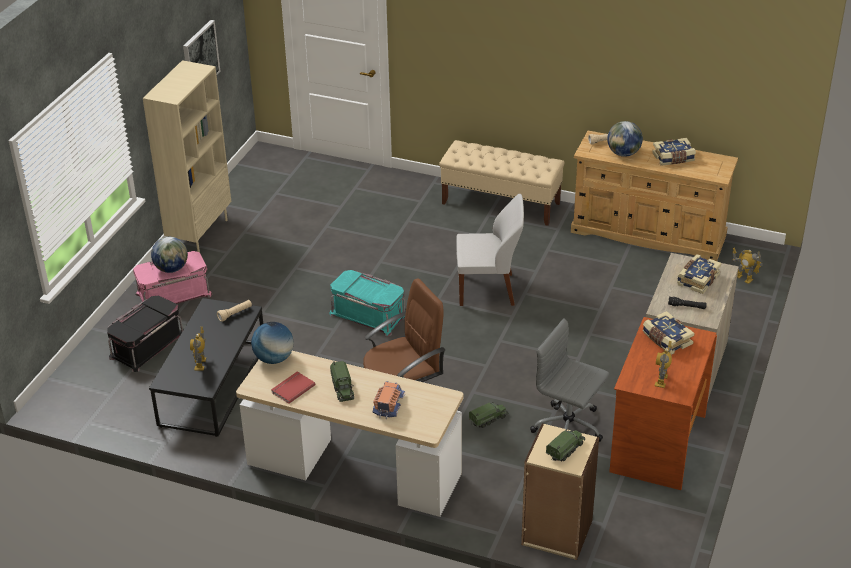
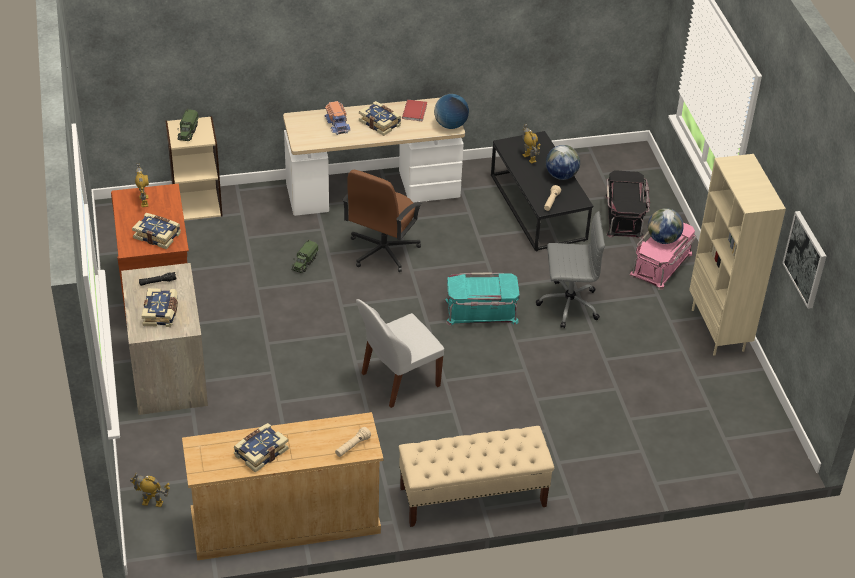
camera: 145 degrees right, 5 degrees up
(342, 389) = (380, 123): toy truck -> book
(569, 428) = (235, 279): grey office chair -> grey office chair (567, 304)
(623, 154) = (319, 436): globe -> globe (561, 175)

